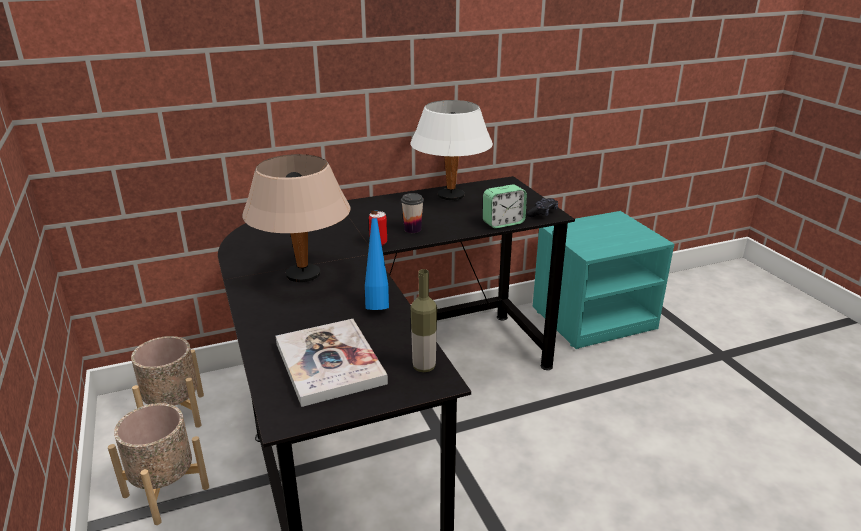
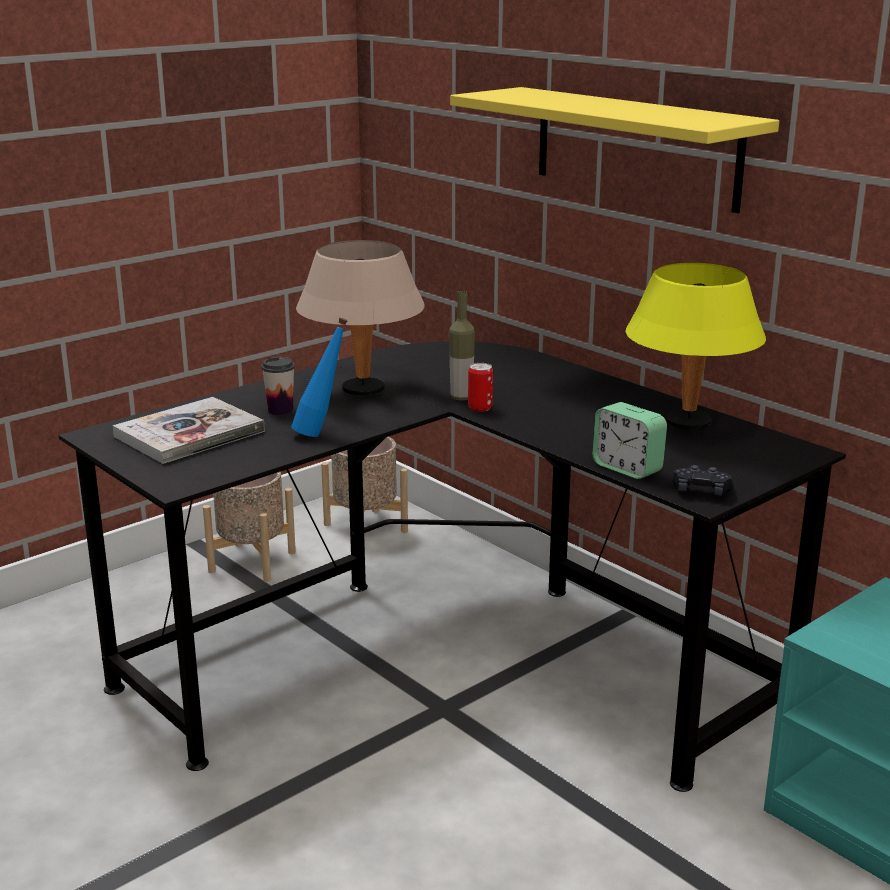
camera: 70 degrees right, 5 degrees down
(351, 43) = (635, 147): none -> yellow shelf
(412, 229) = (541, 418): cup -> cup (280, 410)
(424, 367) = (200, 474): bottle -> bottle (461, 397)
(451, 196) = (687, 423): white table lamp -> yellow table lamp

